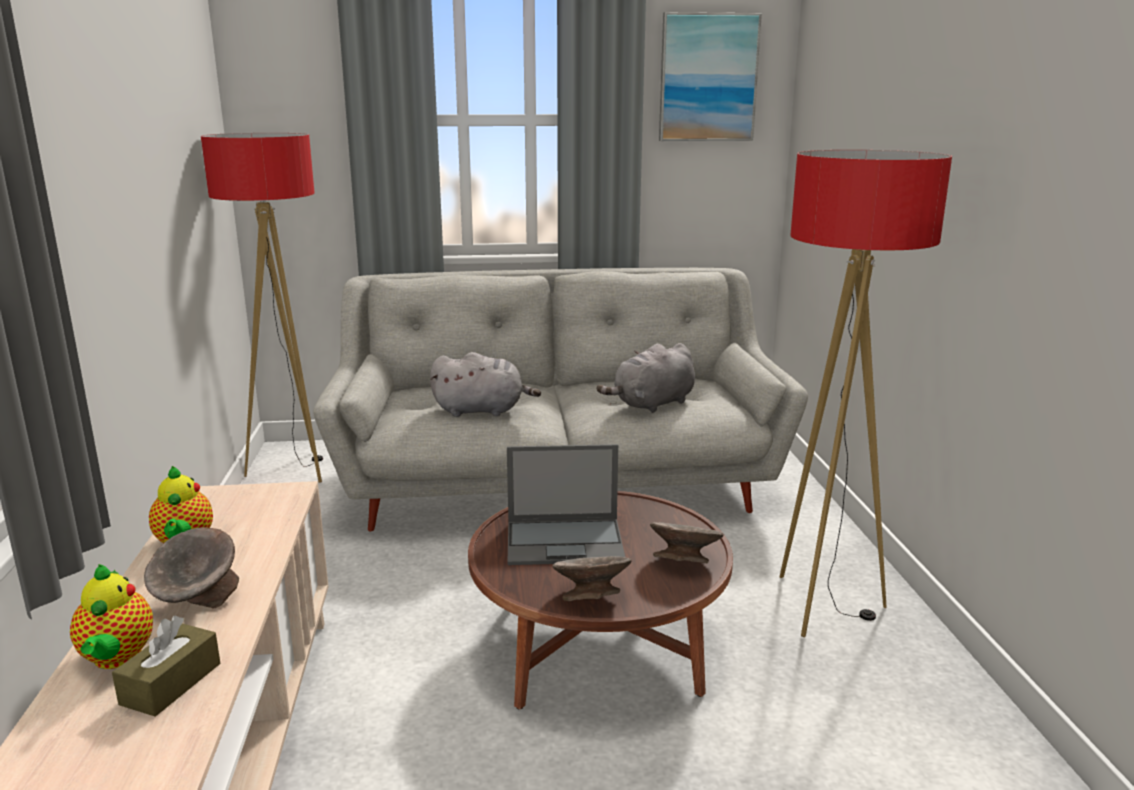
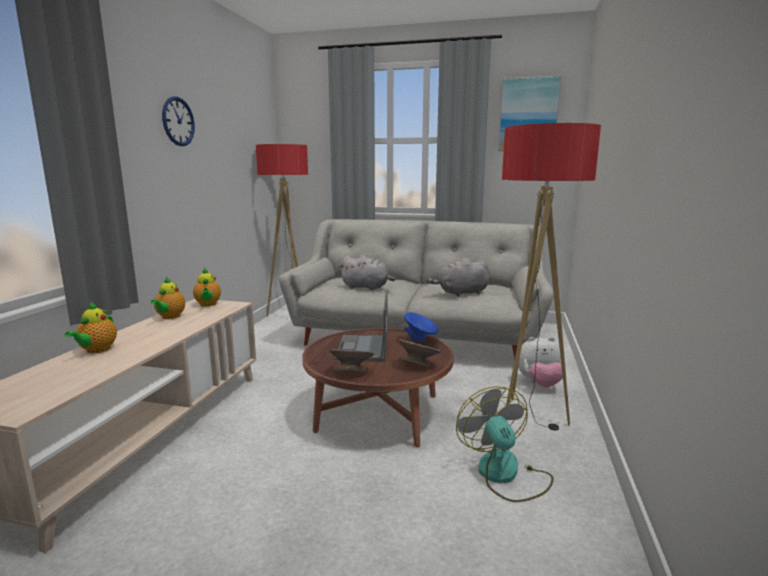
camera: 20 degrees right, 5 degrees down
(98, 116) = (178, 121): none -> wall clock
(171, 684) = (105, 362): brown tissue box -> none
(197, 600) = (151, 336): grey bowl -> none
(232, 499) = (208, 304): none -> teapot
(566, 542) = (363, 348): laptop -> laptop turned 75 degrees clockwise
(646, 508) = (420, 340): none -> blue bowl
(802, 542) = (539, 384): none -> plush toy
(855, 713) = (505, 475): none -> fan

